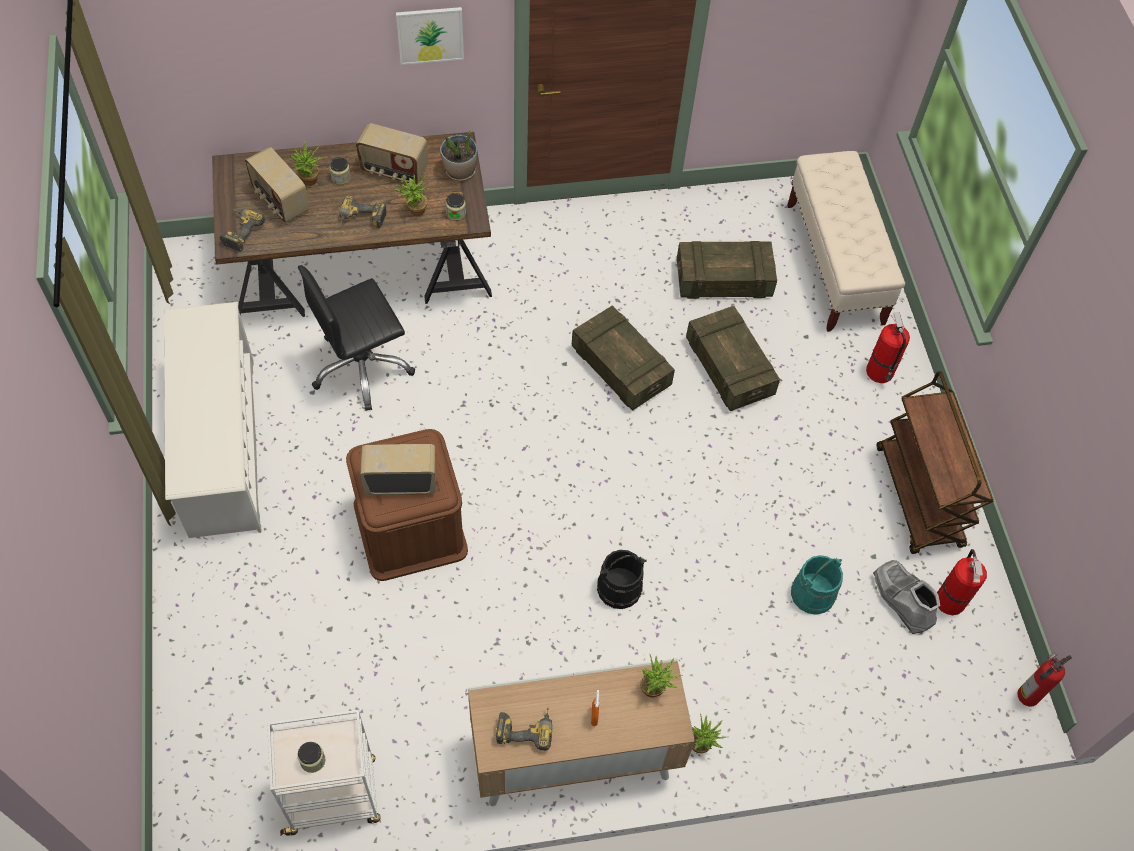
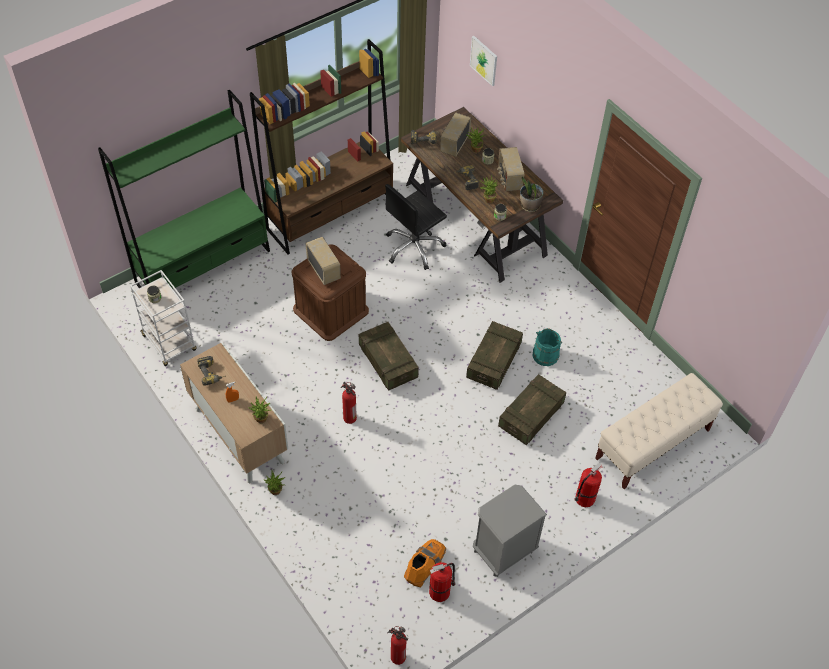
camera: 65 degrees right, 5 degrees down
(202, 678) = (203, 266): none -> green bookcase
(222, 446) = (331, 214): white shoe rack -> brown bookcase
(362, 368) = (414, 247): black office chair -> black office chair turned 75 degrees counterclockwise
(430, 35) = (560, 127): picture -> picture (484, 60)
(619, 588) = (349, 417): black bucket -> fire extinguisher
(723, 280) = (594, 389): crate -> crate (388, 362)
(812, 593) = (401, 514): turquoise bucket -> turquoise bucket (545, 355)
(902, 599) = (425, 564): grey boot -> orange boot
(919, 497) = (503, 551): brown cart -> grey nightstand

